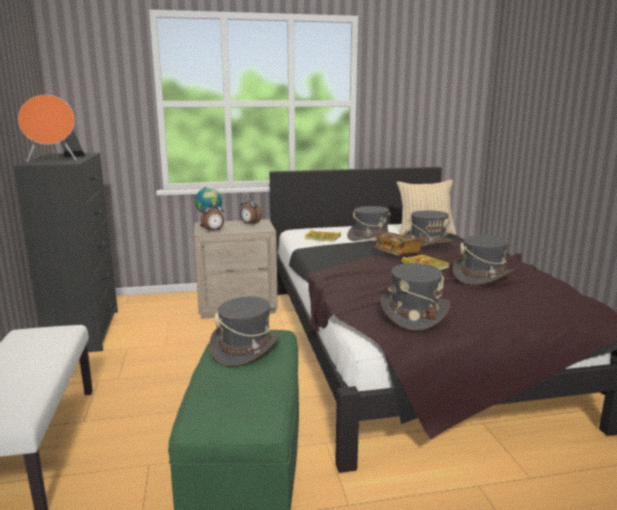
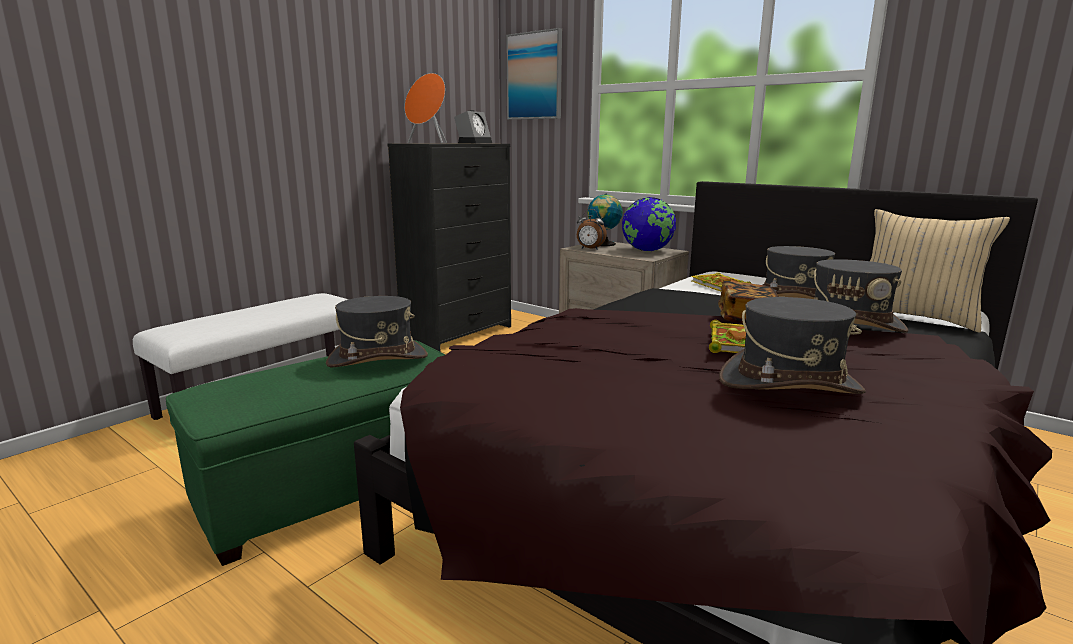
camera: 50 degrees right, 0 degrees up
(90, 90) = (534, 76): none -> picture
(250, 224) = (647, 251): alarm clock -> globe
(413, 314) = (521, 380): grey hat -> none

